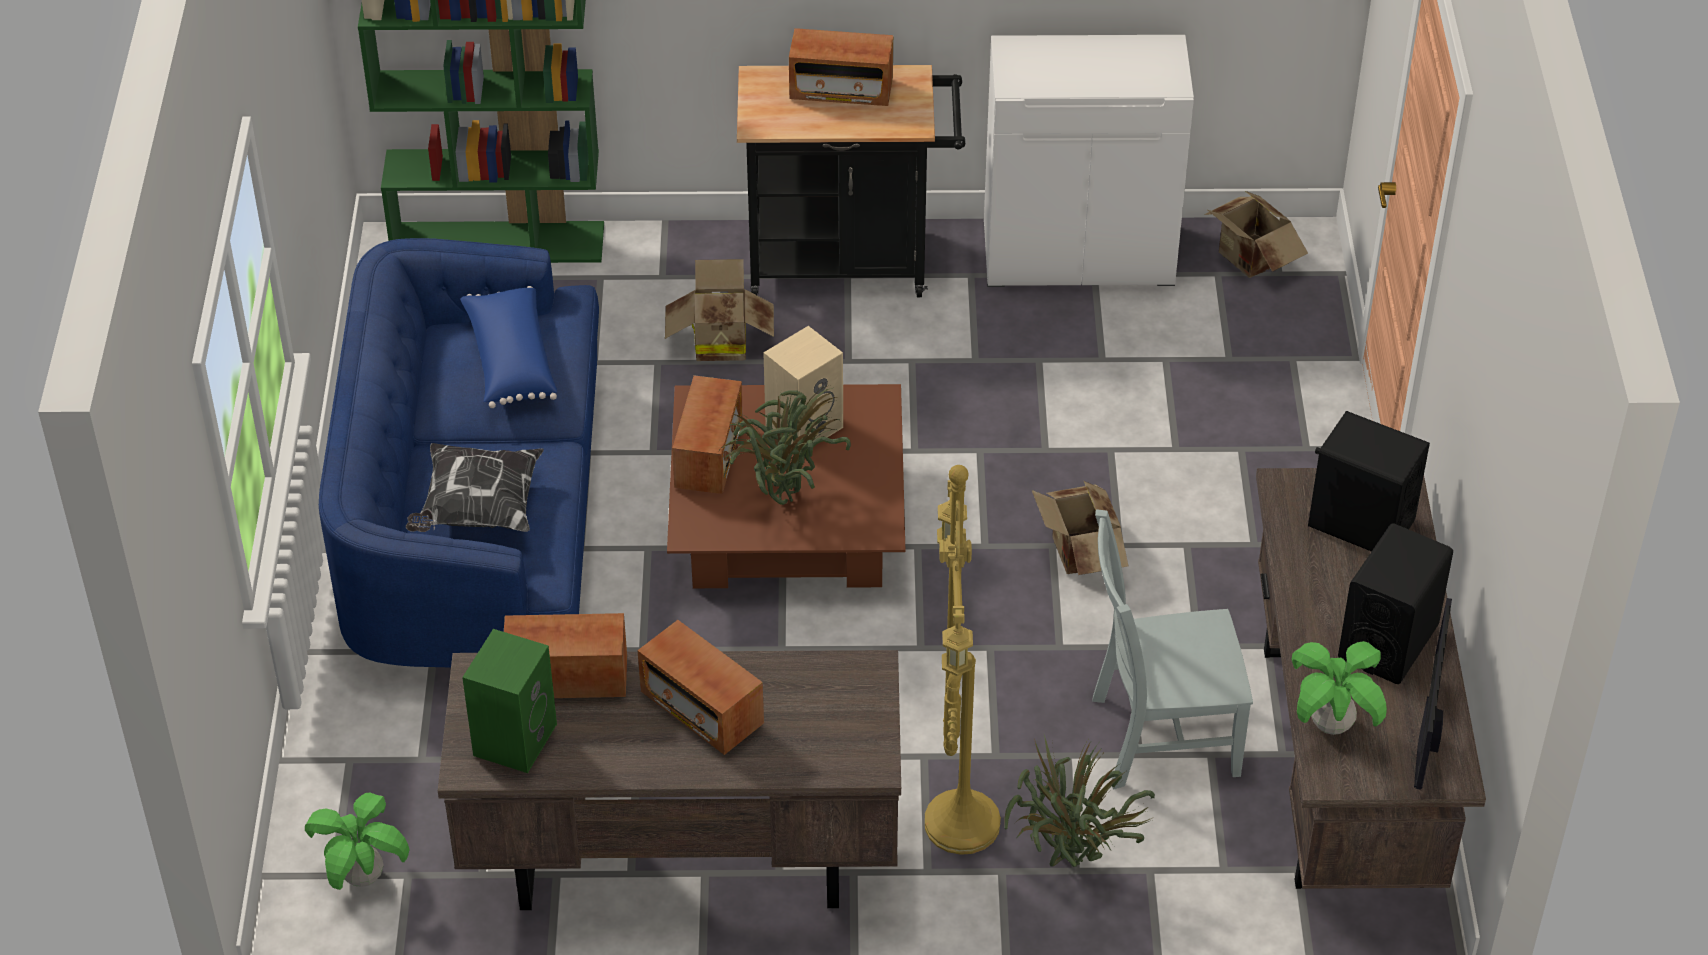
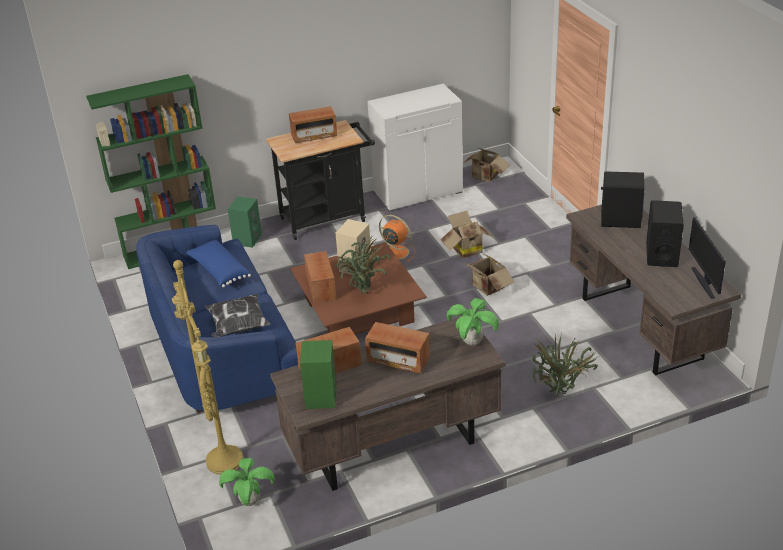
camera: 20 degrees left, 10 degrees down
(659, 264) = (247, 239): none -> green speaker
(719, 341) = (289, 258): cardboard box -> cardboard box (465, 249)
(941, 398) = (395, 252): none -> orange fan
(956, 821) = (502, 395): yellow floor lamp -> yellow floor lamp (222, 460)
(1157, 736) = (562, 340): grey chair -> none
(1331, 725) = (662, 287): potted plant -> potted plant (472, 342)

